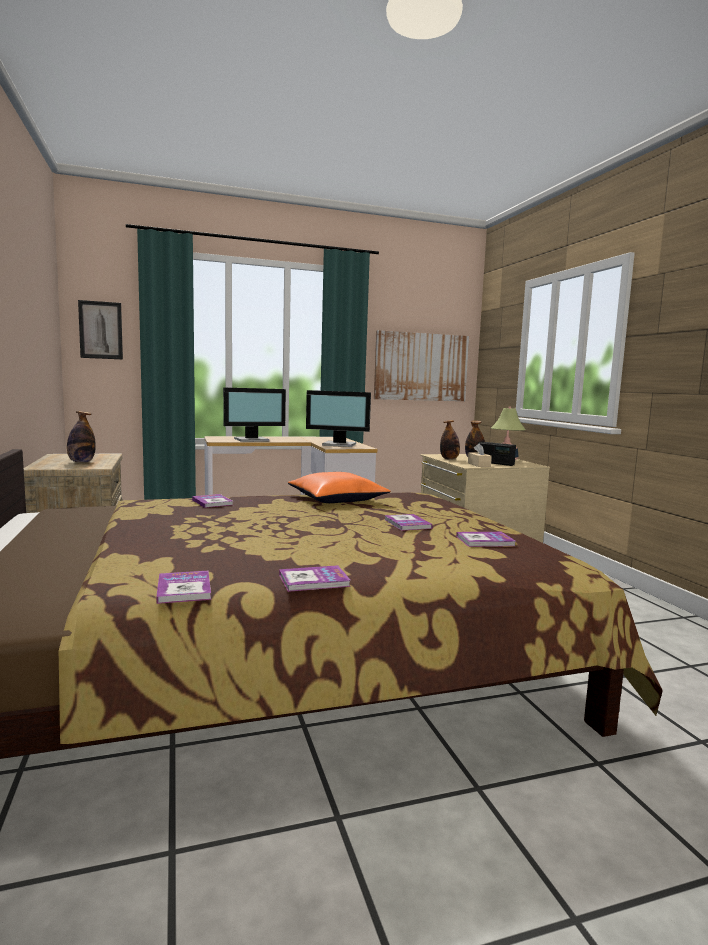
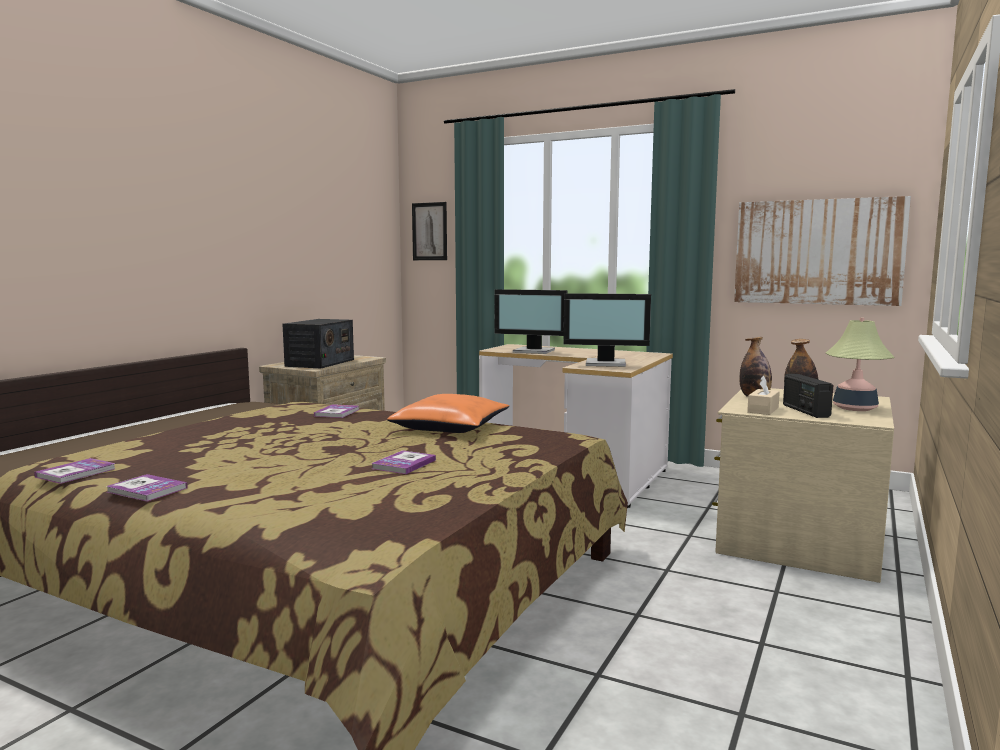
camera: 45 degrees right, 0 degrees up
(81, 462) = (320, 363): bottle -> radio
(339, 445) = (606, 363): monitor -> monitor turned 45 degrees counterclockwise
(485, 541) = (401, 499): book -> none

